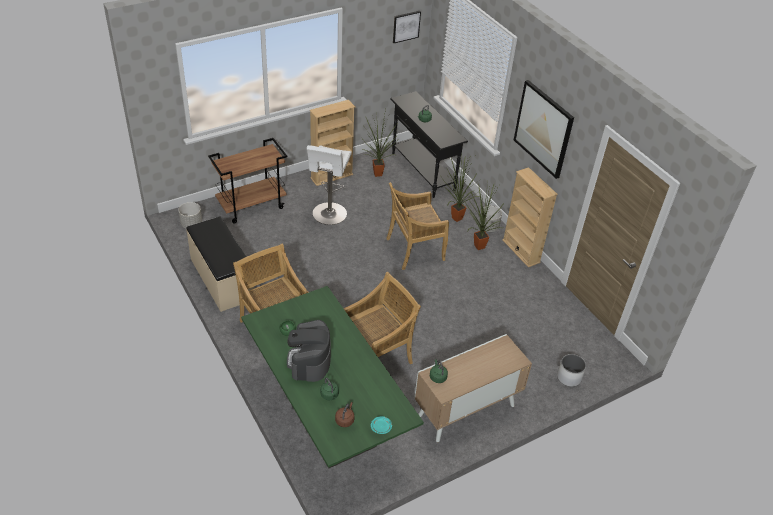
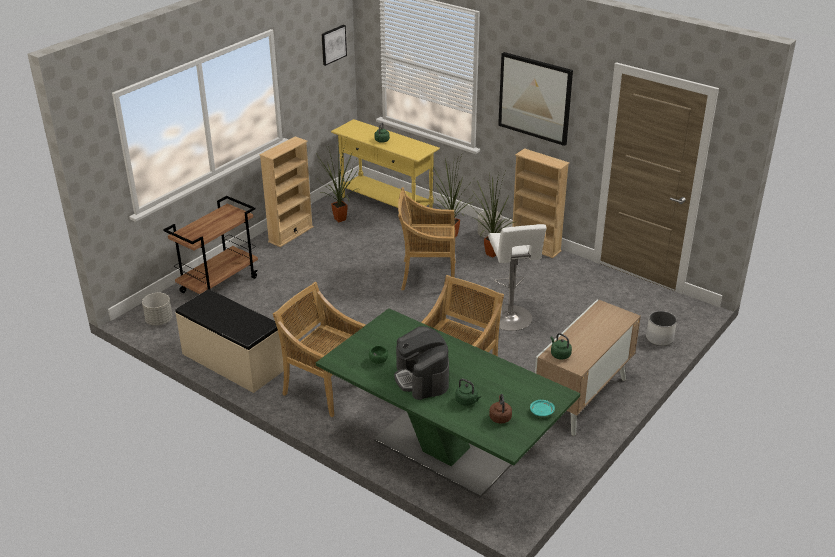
camera: 20 degrees left, 10 degrees down
(329, 215) = (313, 269): white stool -> white stool (511, 319)
(414, 250) = (427, 275): beige chair -> beige chair turned 45 degrees clockwise
(423, 171) = (386, 205): black console table -> yellow console table

